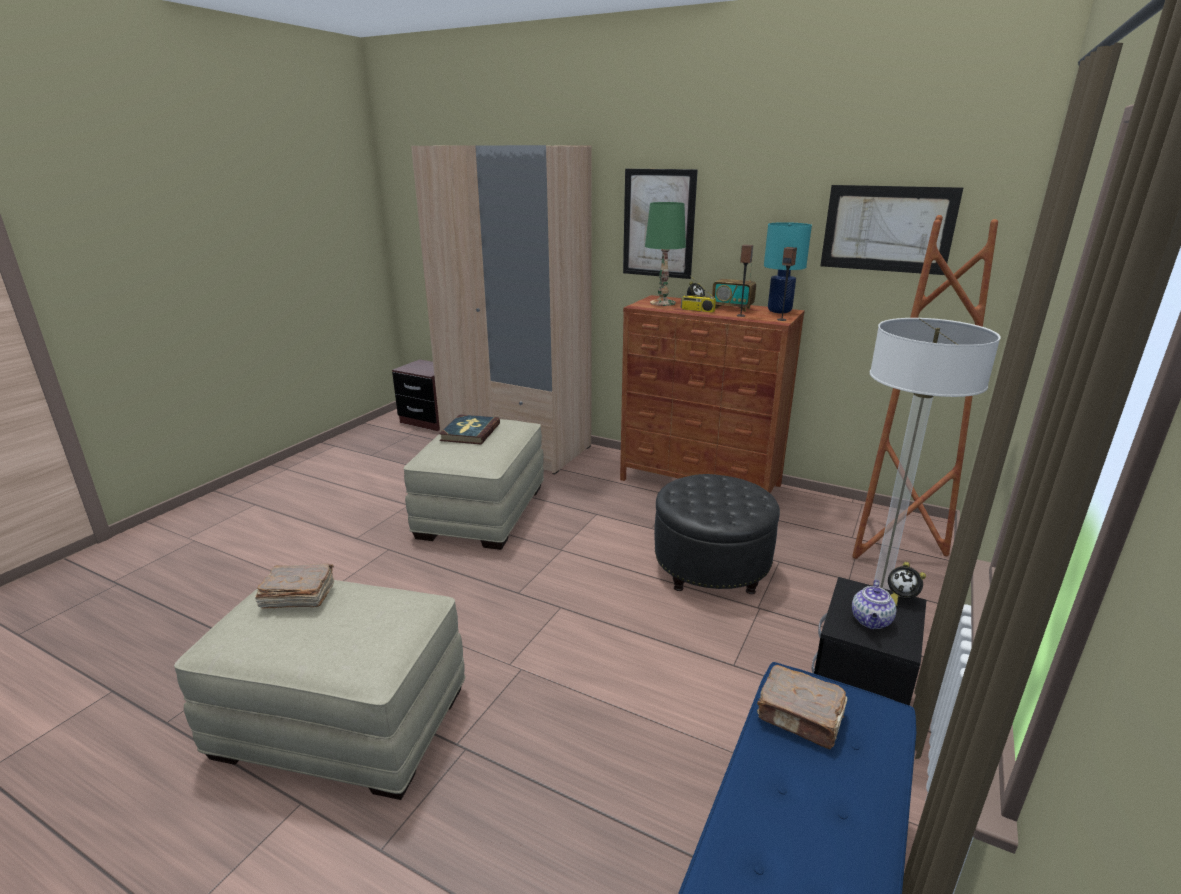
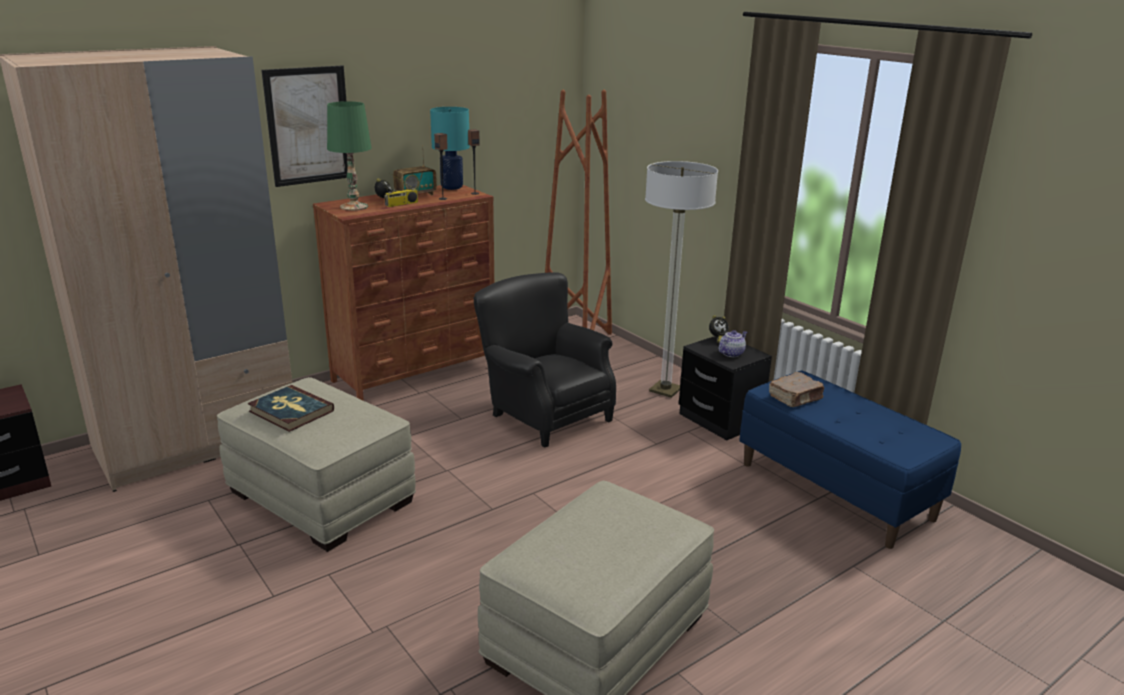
camera: 65 degrees left, 0 degrees up
(297, 597) = (554, 549): brown book -> none
(711, 568) = (545, 413): black ottoman -> black armchair
(871, 621) = (731, 353): teapot -> teapot turned 90 degrees counterclockwise
(887, 229) = (503, 103): picture -> none

